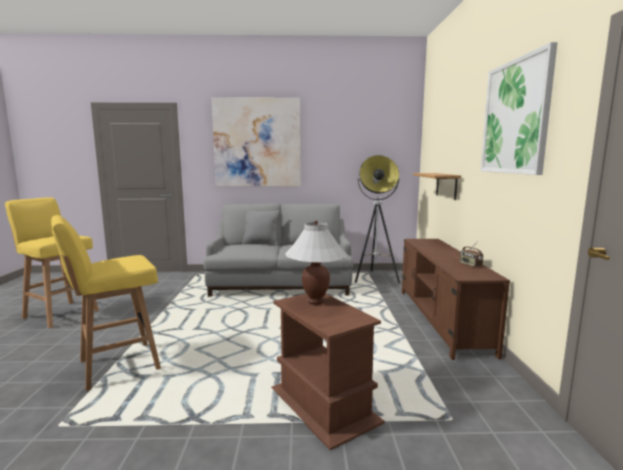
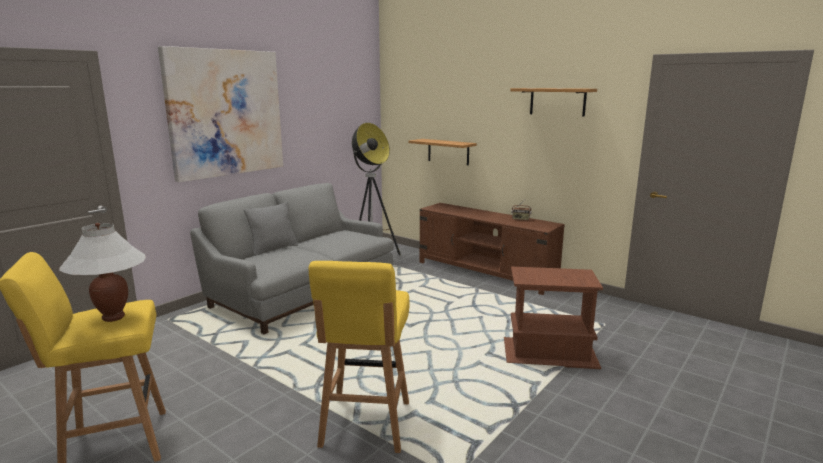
camera: 50 degrees left, 5 degrees up
(315, 302) = (535, 273): white table lamp -> white table lamp (113, 317)
(515, 117) = (557, 101): picture -> shelf

